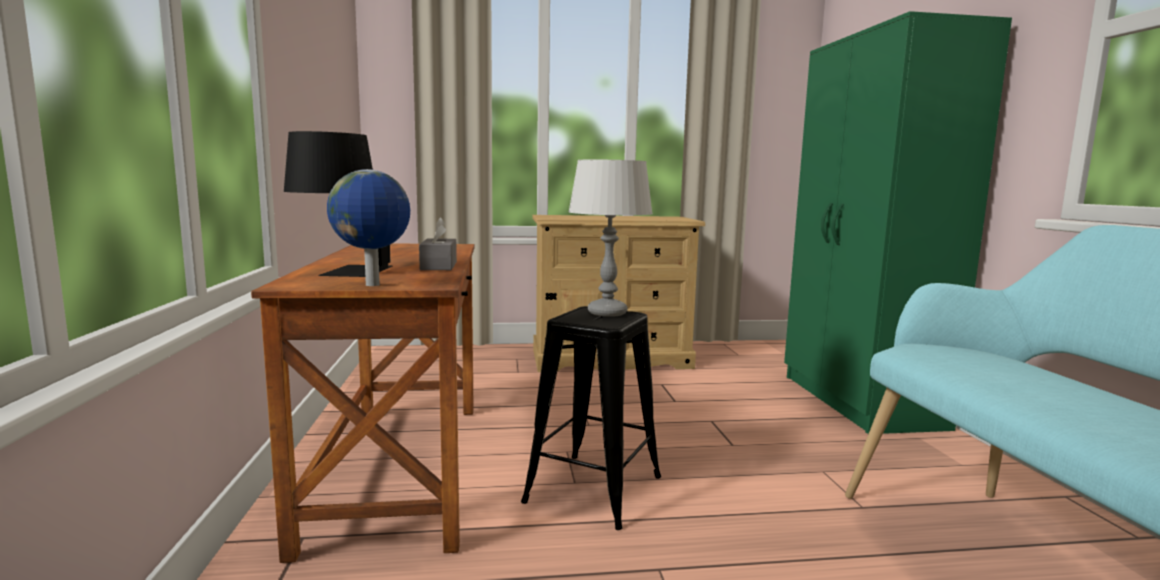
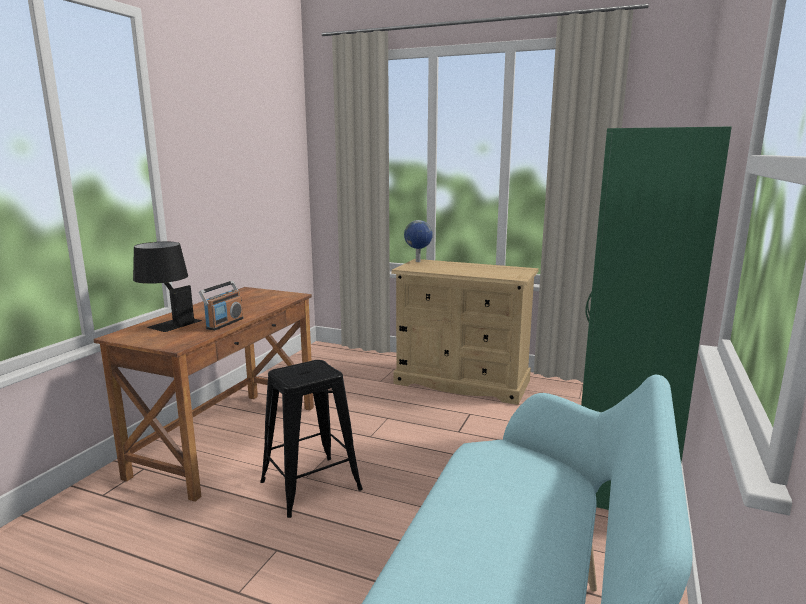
camera: 30 degrees right, 5 degrees up
(373, 285) = (149, 342): globe -> globe (418, 261)
(439, 266) = (224, 323): grey tissue box -> radio
(607, 313) = (317, 369): grey table lamp -> none

